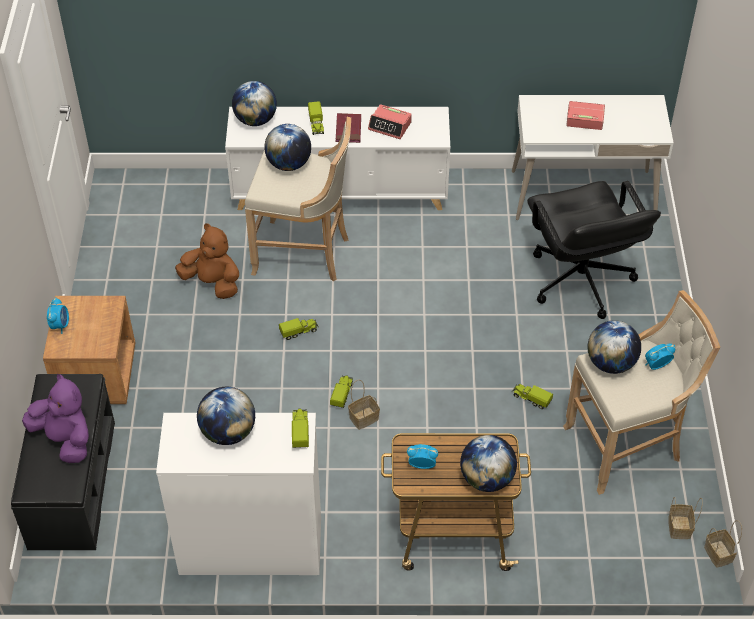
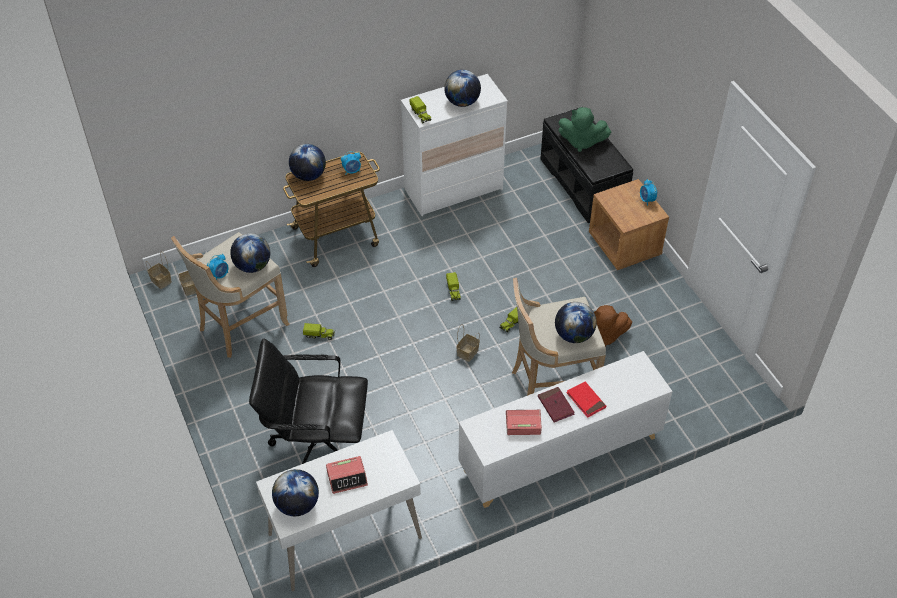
camera: 155 degrees right, 0 degrees up
(65, 439) = (581, 142): purple plush toy -> green plush toy
(255, 120) = (639, 385): globe -> globe (297, 504)
(316, 124) = (586, 400): toy truck -> red book
(364, 417) = (429, 282): basket -> basket (467, 353)
(580, 281) = (316, 445): black office chair -> black office chair turned 45 degrees counterclockwise

